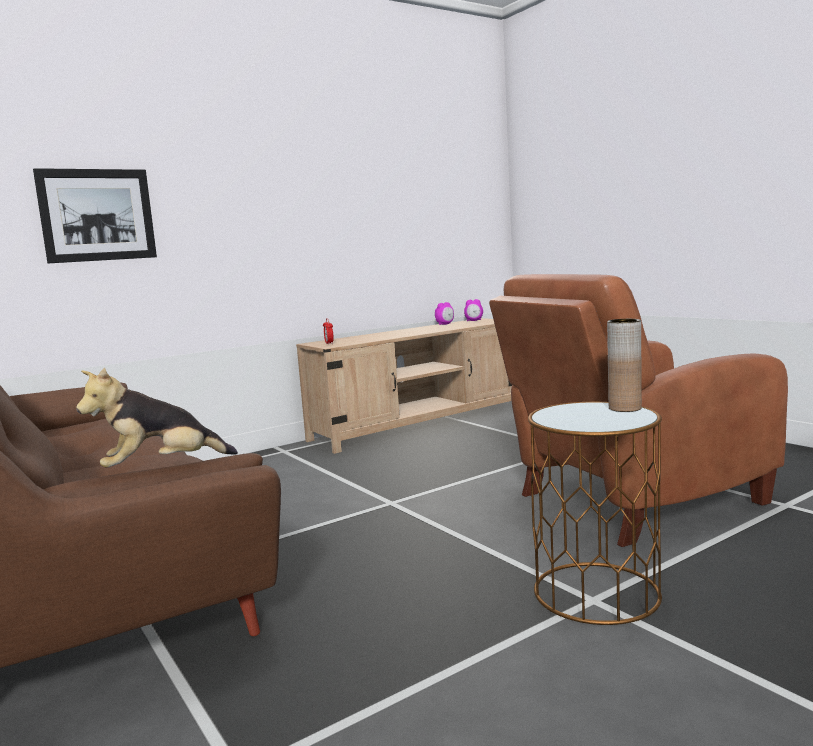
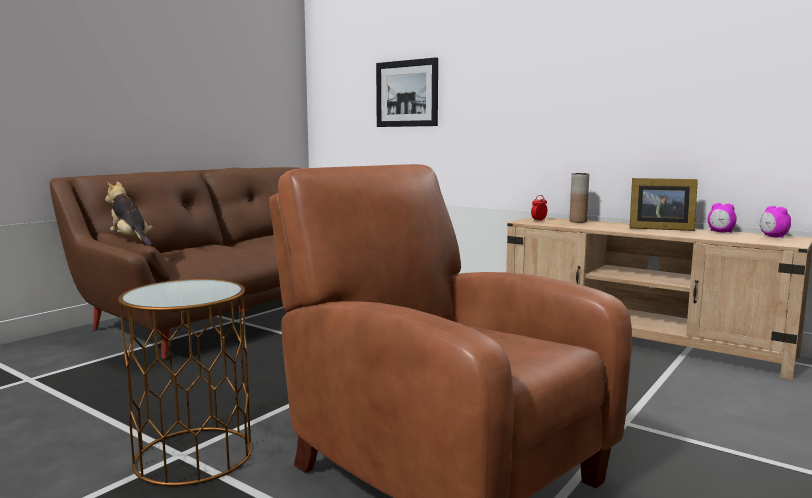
camera: 70 degrees right, 0 degrees up
(413, 330) = (658, 228): none -> picture frame
(624, 408) = (201, 298): brown vase -> brown vase (578, 221)

